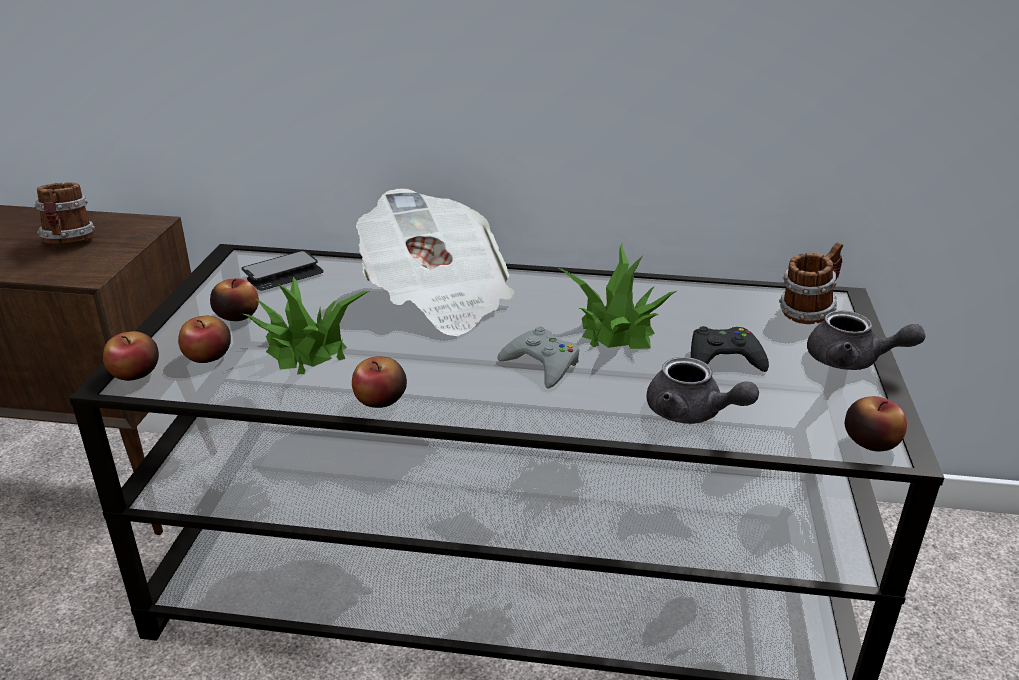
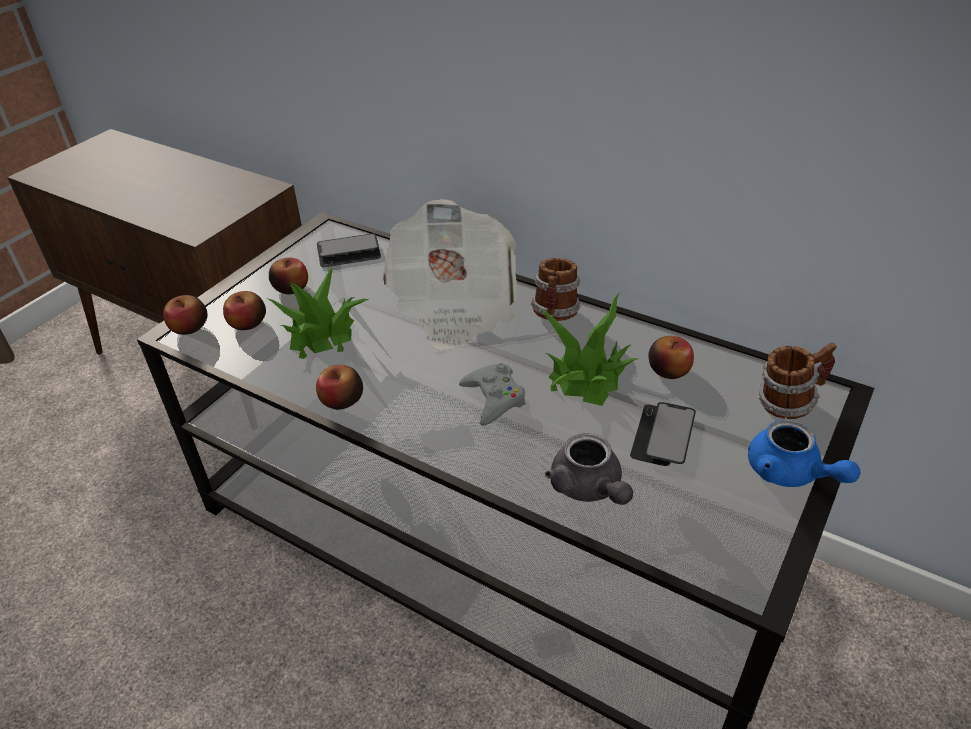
camera: 25 degrees right, 10 degrees up
(69, 242) = (202, 196): mug -> mug (555, 314)
(723, 359) = (663, 435): black game controller -> phone
(852, 361) = (790, 473): grey teapot -> blue teapot
(870, 441) = (739, 571): apple -> apple (669, 370)

